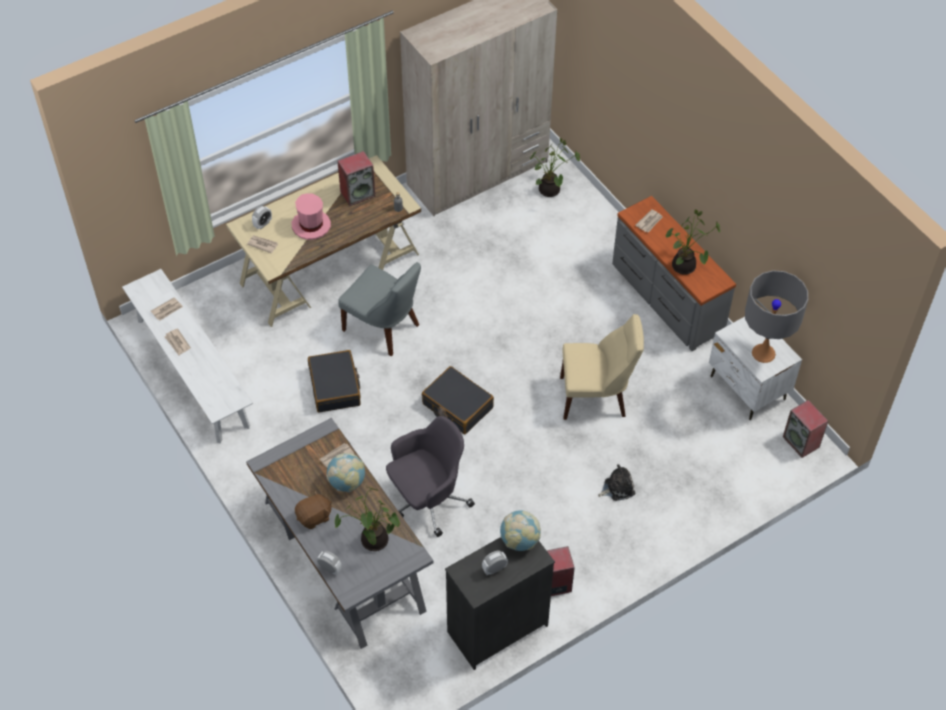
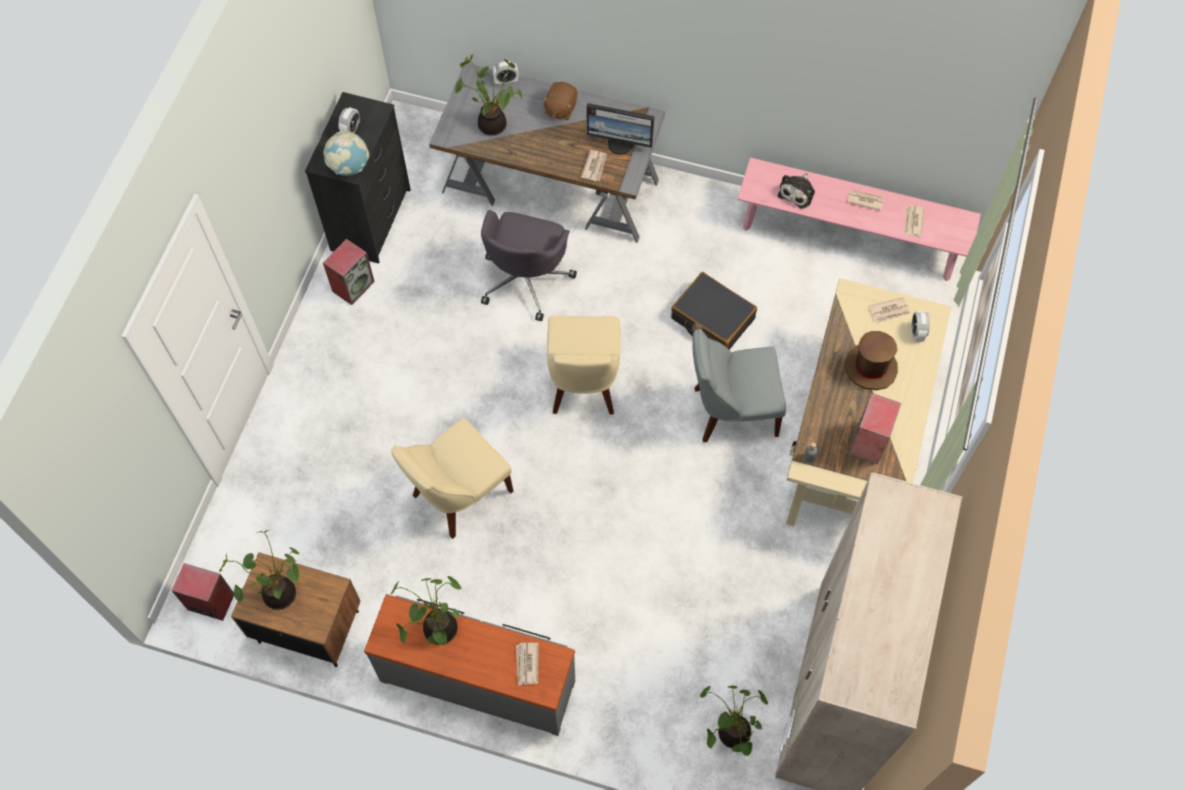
camera: 140 degrees right, 10 degrees up
(192, 372) = (849, 238): white bench -> pink bench
(301, 460) = (620, 143): none -> monitor
(311, 225) = (870, 367): pink hat -> brown hat
(347, 482) = (563, 152): globe -> none
(457, 406) = (583, 384): black suitcase -> beige chair
(617, 488) = (364, 415): plush toy -> plush toy (797, 192)
(747, 388) = (308, 626): white nightstand -> brown nightstand
(763, 353) = (278, 591): grey table lamp -> potted plant

